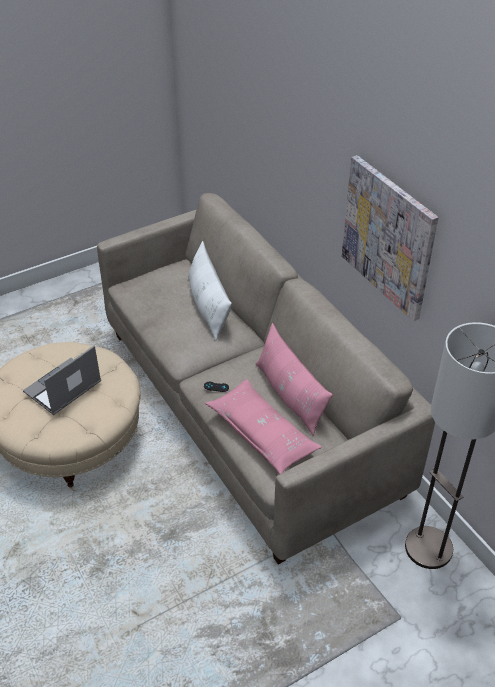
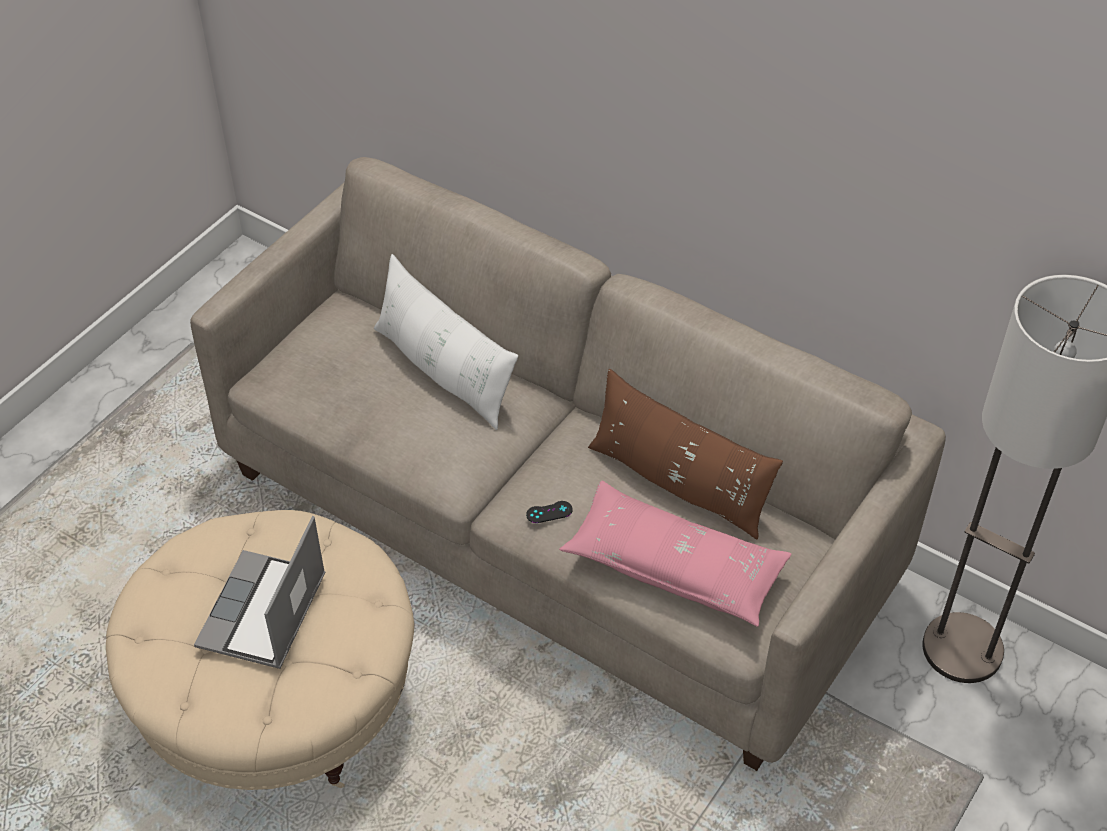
camera: 25 degrees left, 5 degrees up
(290, 396) = (678, 483): pink pillow -> brown pillow
(388, 237) = (804, 168): picture -> none

